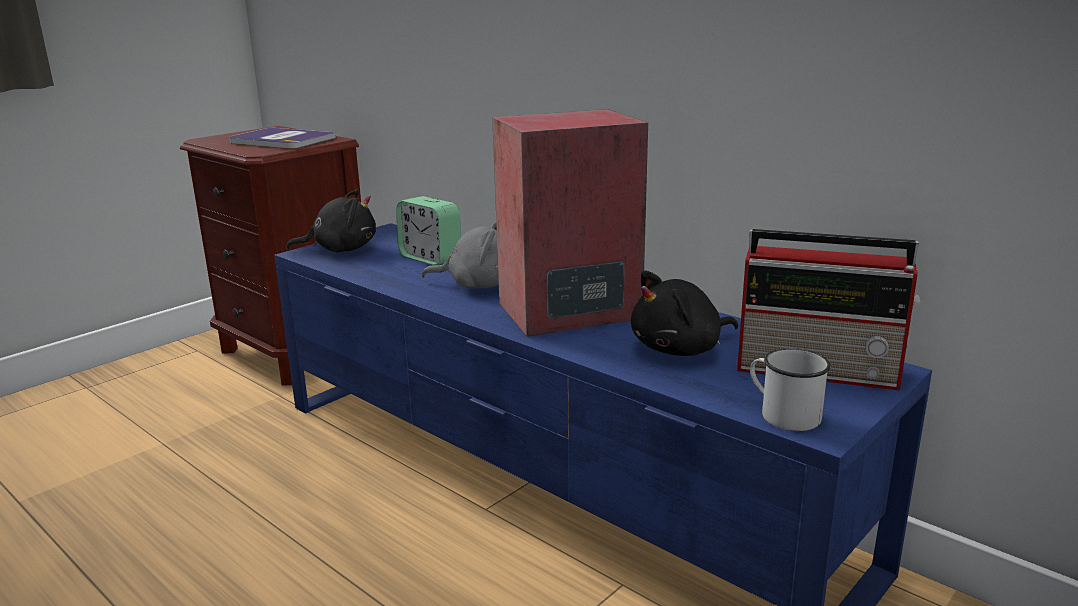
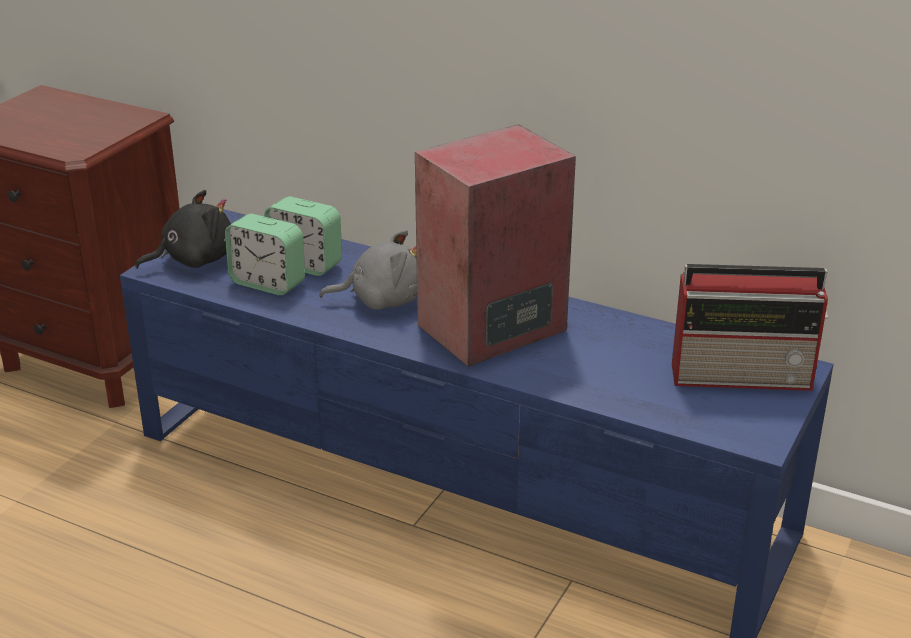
camera: 15 degrees left, 10 degrees up
(281, 140) = (78, 122): book -> none
(388, 267) = (268, 283): none -> alarm clock
(680, 349) = (616, 366): black plush toy -> none
(782, 414) = (726, 429): white mug -> none

